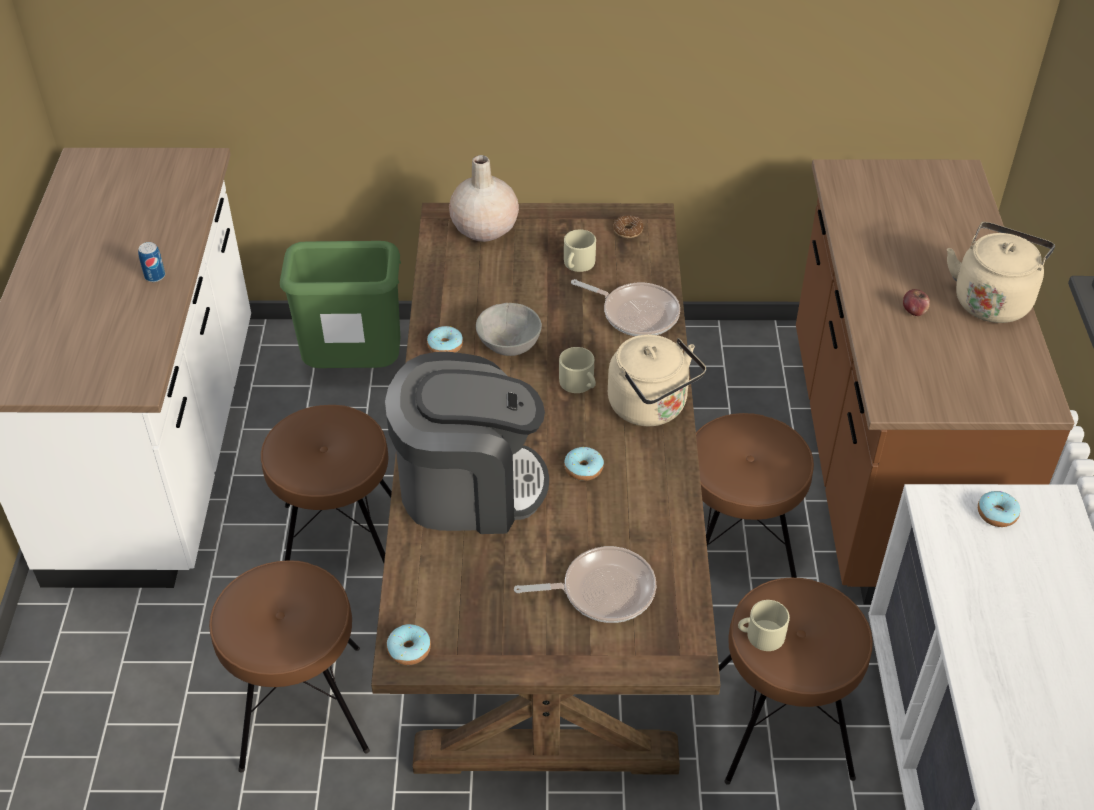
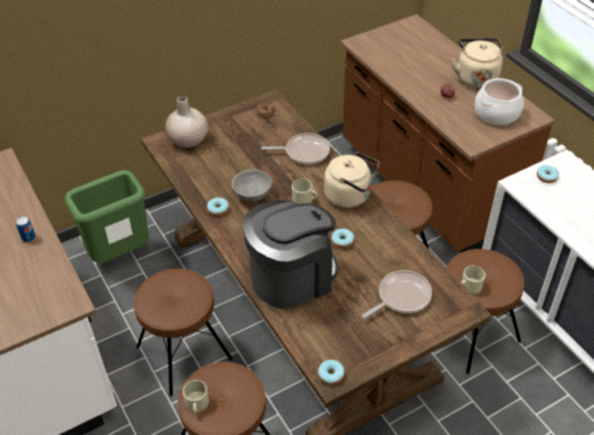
camera: 30 degrees left, 0 degrees up
(577, 264) = (253, 139): beige mug -> beige mug (196, 404)
(976, 372) = (496, 113): none -> cooking pot

